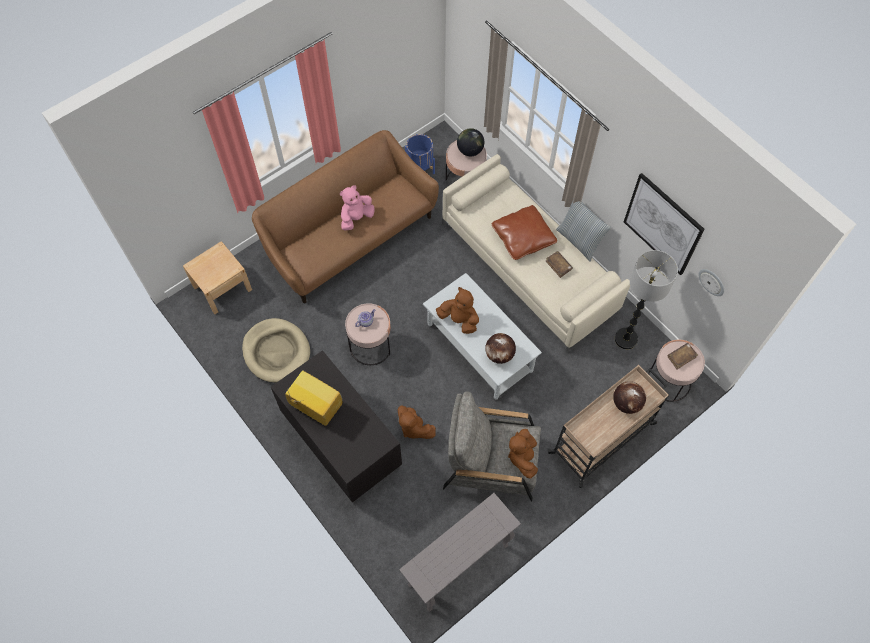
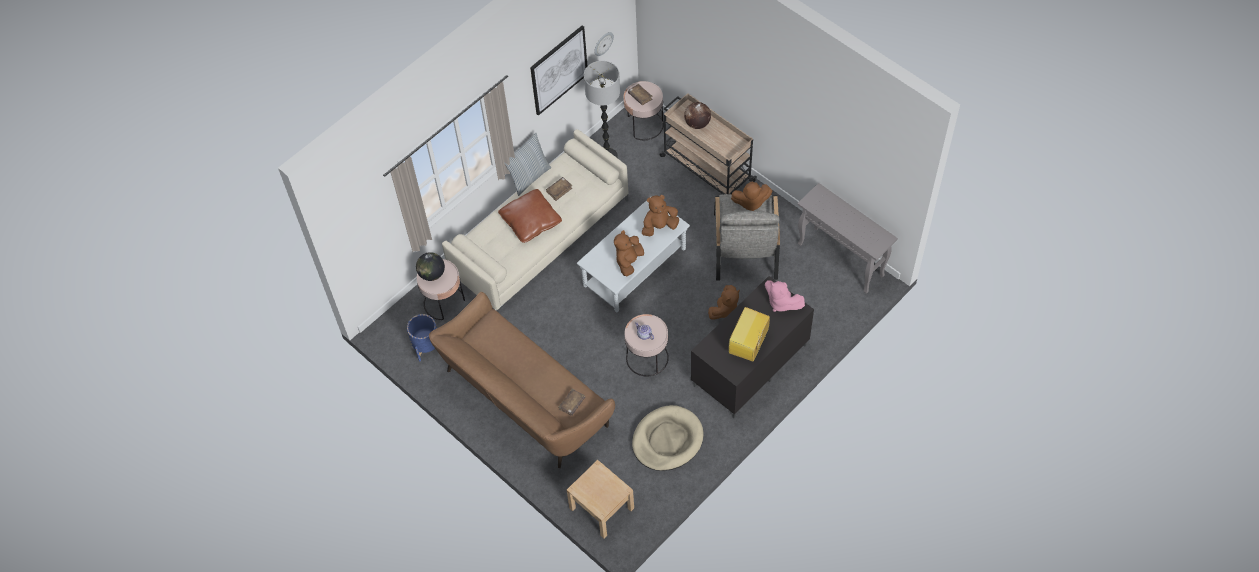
camera: 95 degrees left, 5 degrees down
(306, 253) = (572, 404): none -> brown book
(356, 218) = (523, 366): pink plush toy -> pink plush toy (781, 302)
(499, 355) = (659, 226): globe -> brown plush toy

